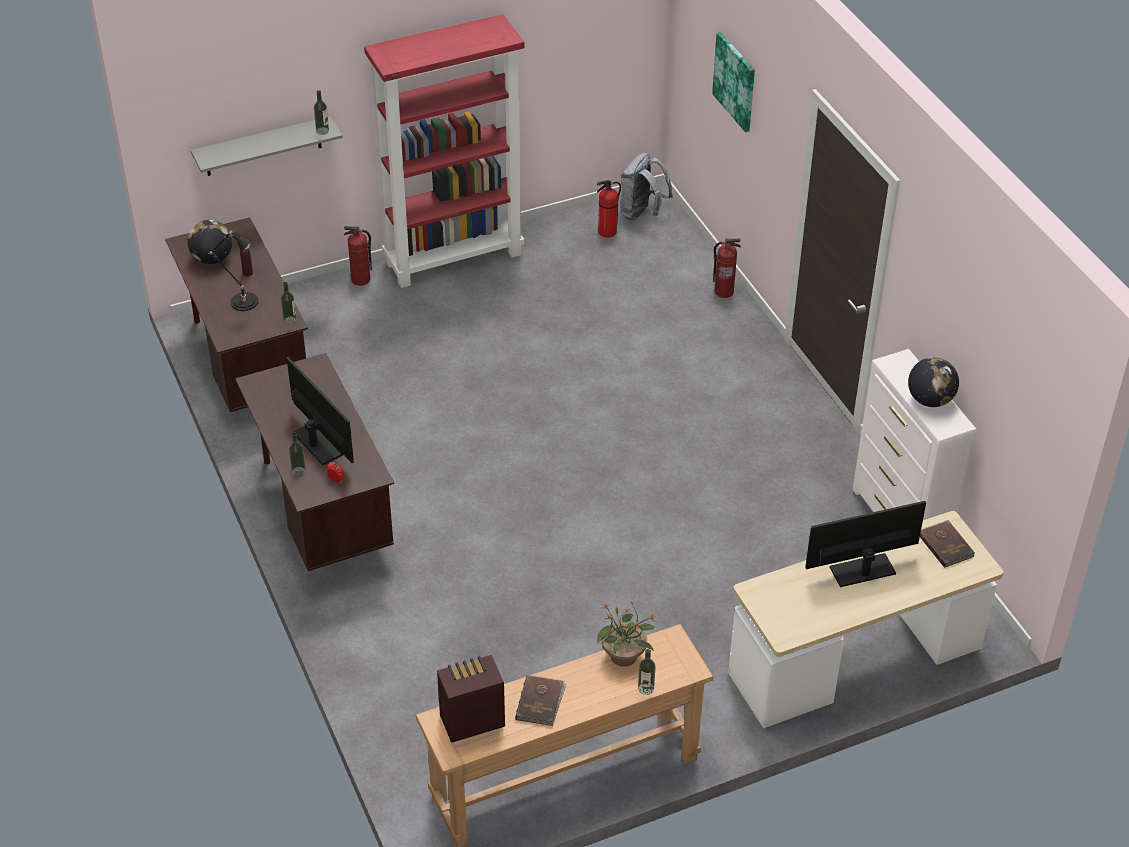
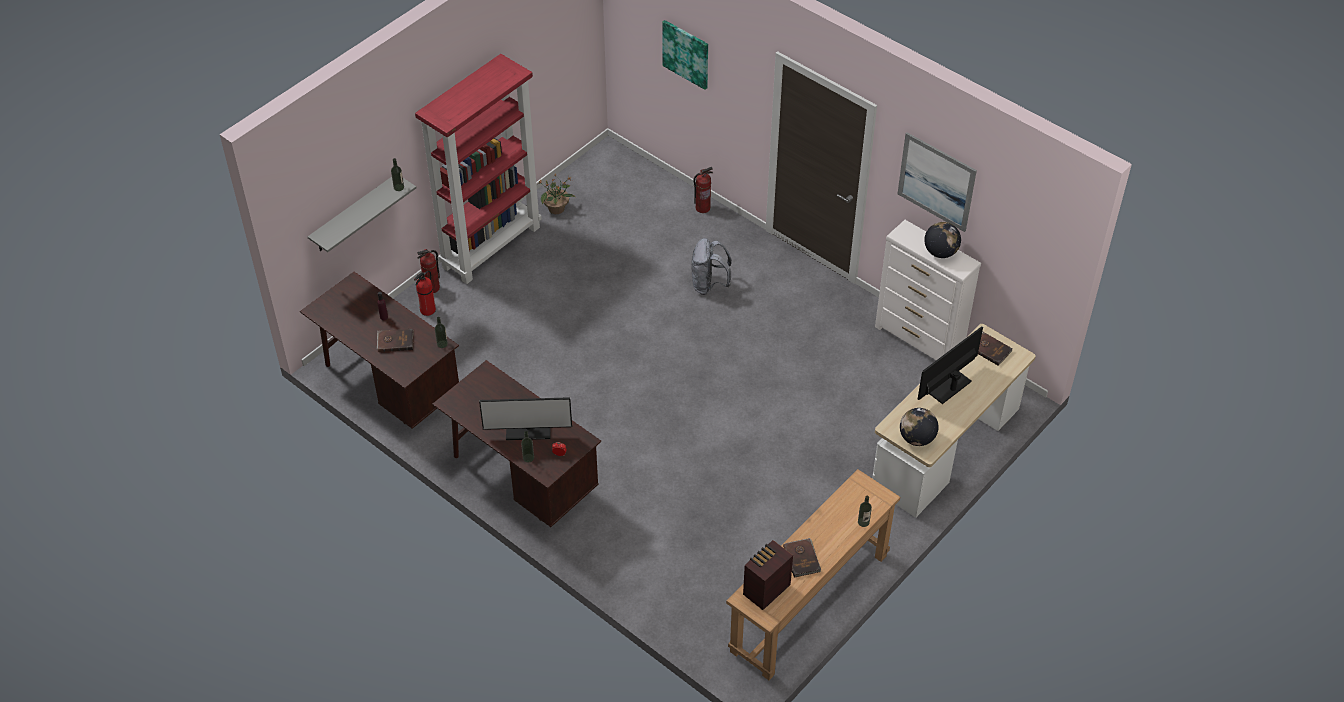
camera: 25 degrees left, 5 degrees up
(212, 259) = (348, 315): globe -> globe (916, 438)
(242, 301) = (395, 341): black table lamp -> brown book
(318, 443) = (528, 431): monitor -> monitor turned 150 degrees clockwise
(607, 232) = (591, 188): fire extinguisher -> fire extinguisher (427, 310)
(624, 656) = (836, 506): potted plant -> potted plant (557, 209)
(642, 213) = (607, 165): grey backpack -> grey backpack (709, 285)
(946, 301) = (936, 181): none -> picture

